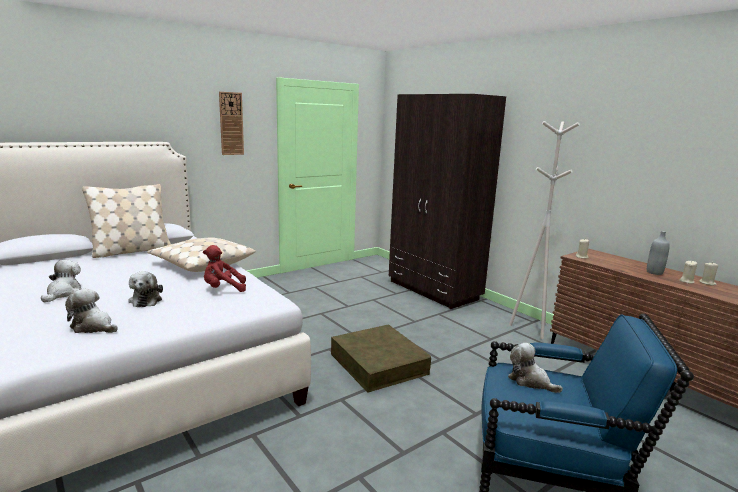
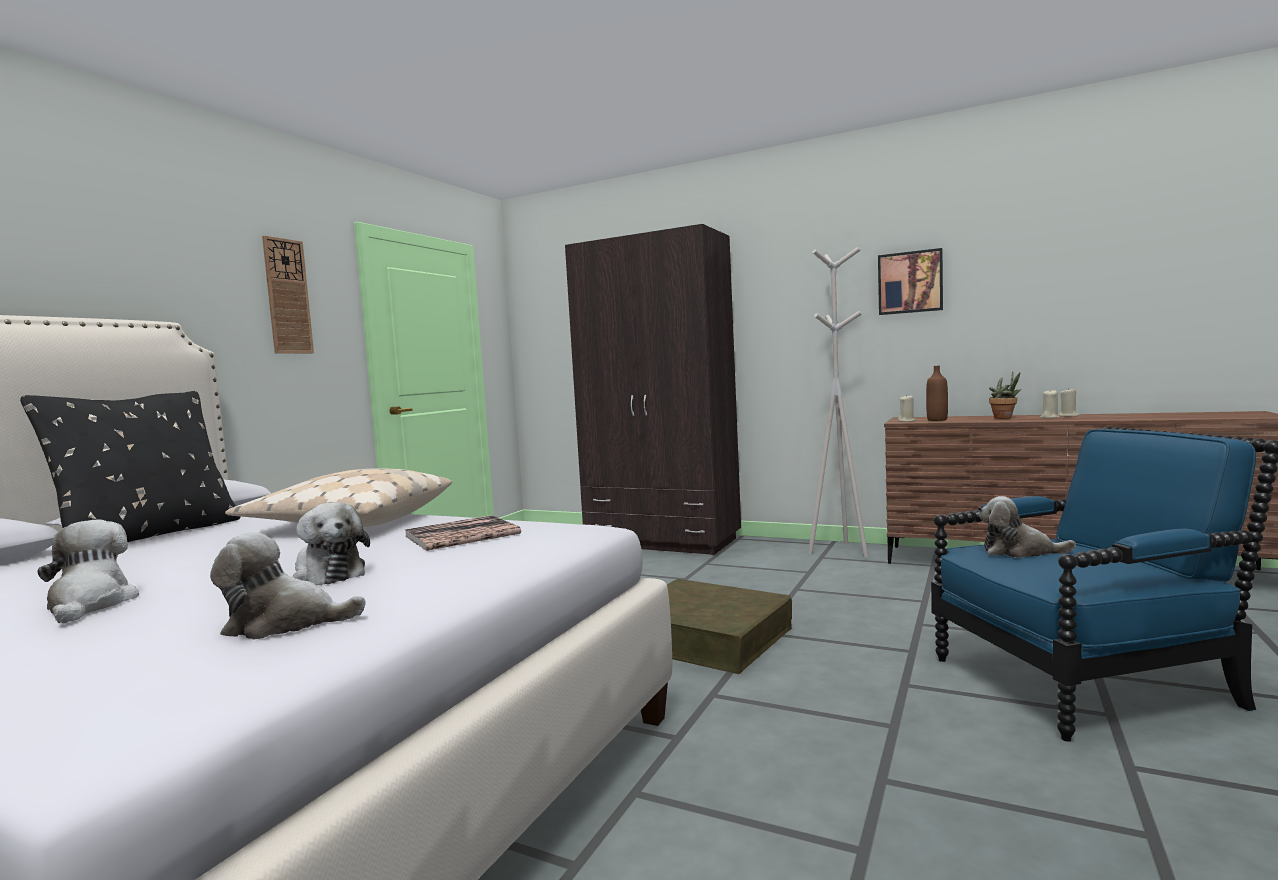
camera: 25 degrees left, 10 degrees down
(131, 251) = (150, 535): beige pillow -> black pillow
(223, 289) = (462, 535): red plush toy -> book
(604, 261) = (937, 420): none -> brown bottle
(621, 151) = (910, 282): none -> picture
(654, 272) = (1005, 418): grey bottle -> potted plant

